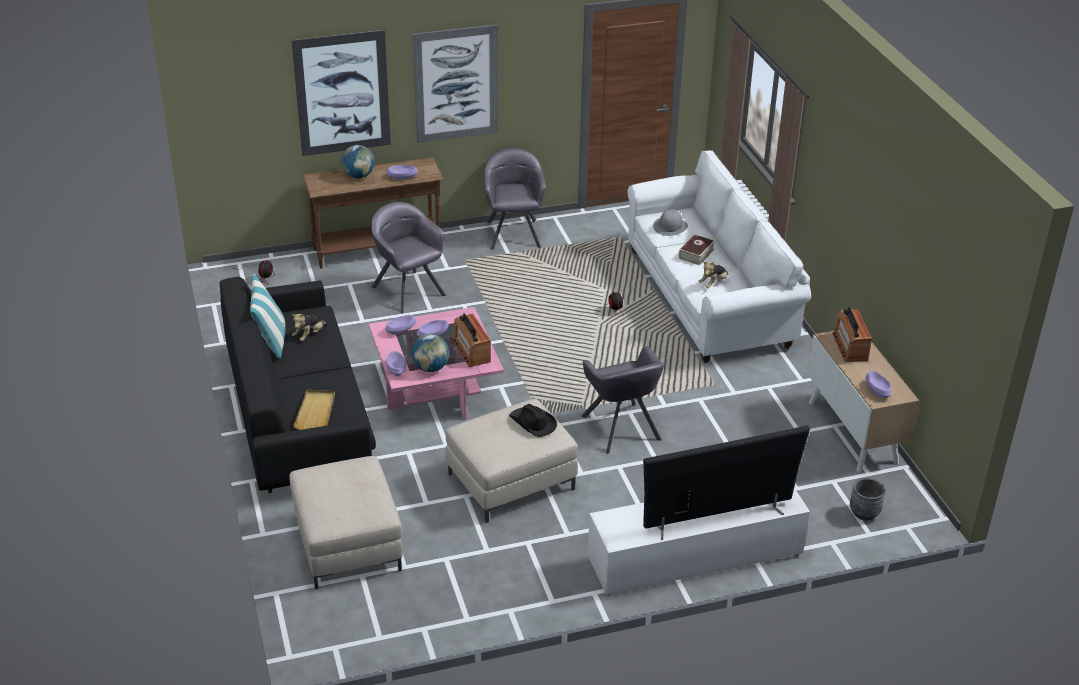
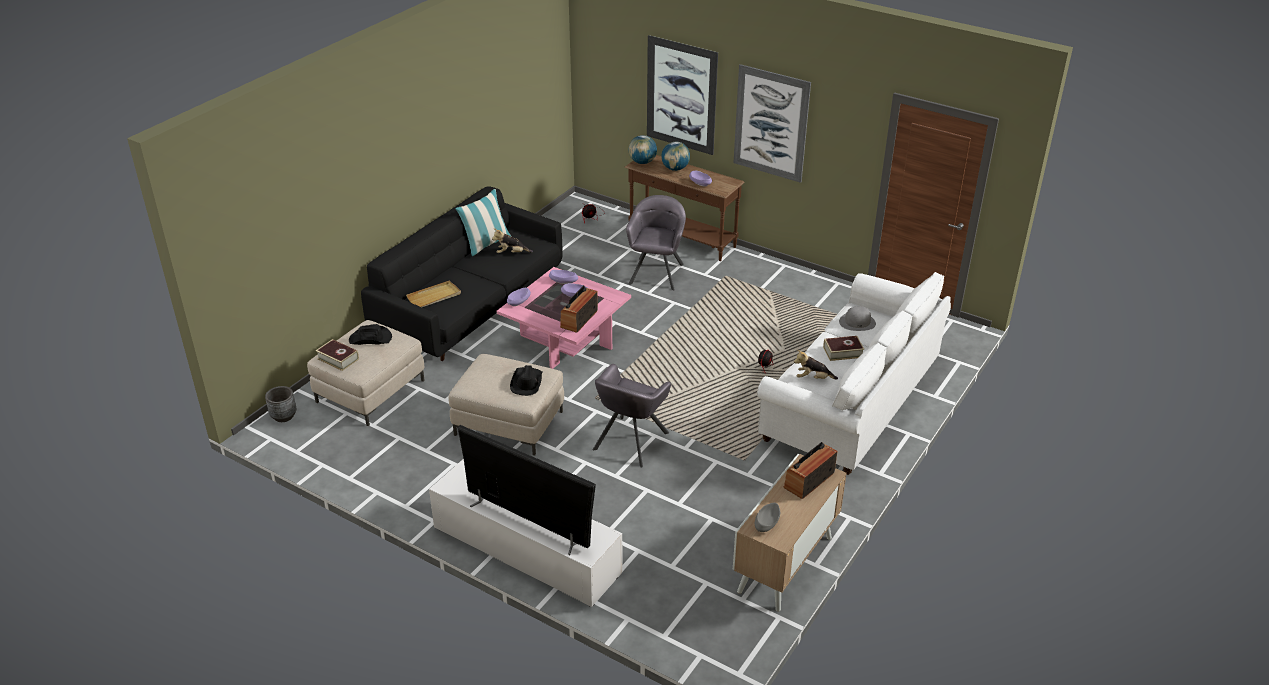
camera: 50 degrees right, 0 degrees up
(336, 482) = (371, 339): none -> black hat
(340, 517) = (338, 359): none -> book
(431, 368) = (538, 313): globe -> globe (642, 162)
(514, 233) = (788, 278): grey armchair -> none
(864, 513) = (687, 620): grey planter -> grey planter (283, 416)
(877, 390) = (767, 523): purple bowl -> grey bowl

